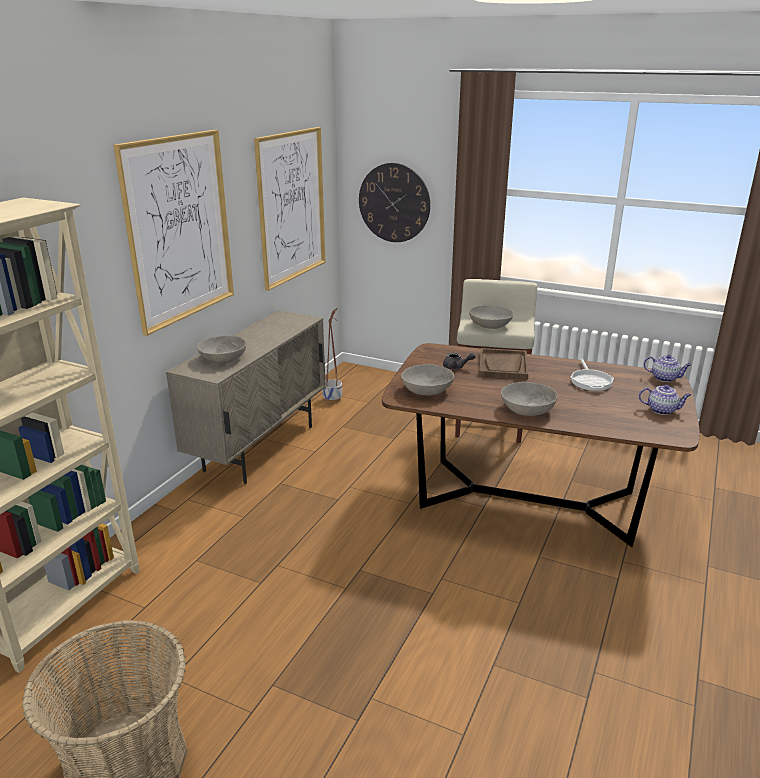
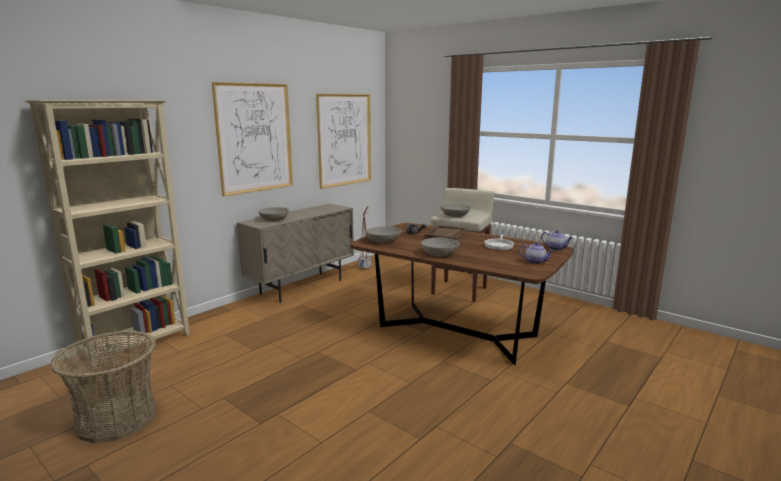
camera: 15 degrees right, 10 degrees down
(394, 203) = (416, 143): wall clock -> none

